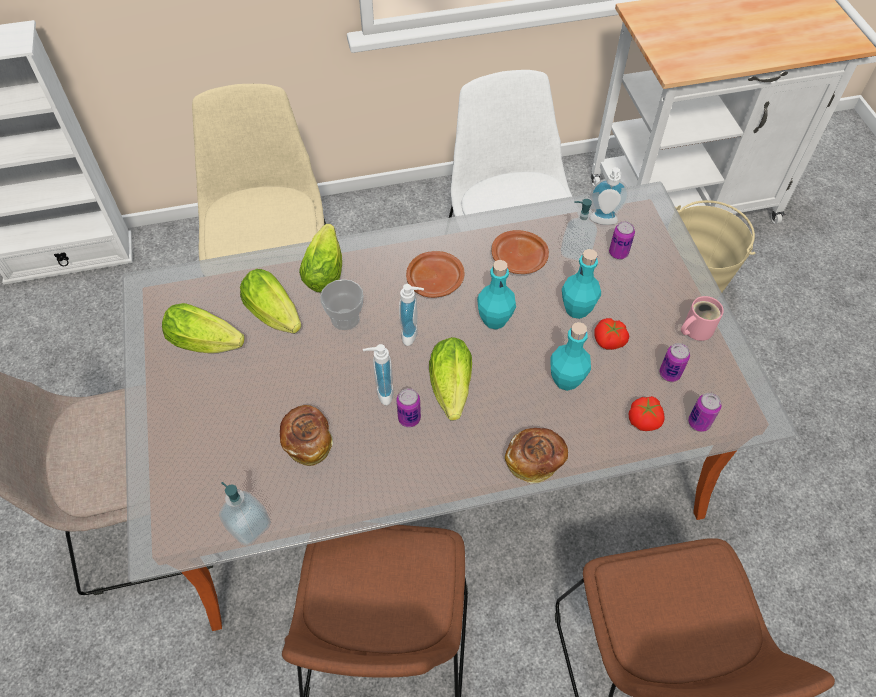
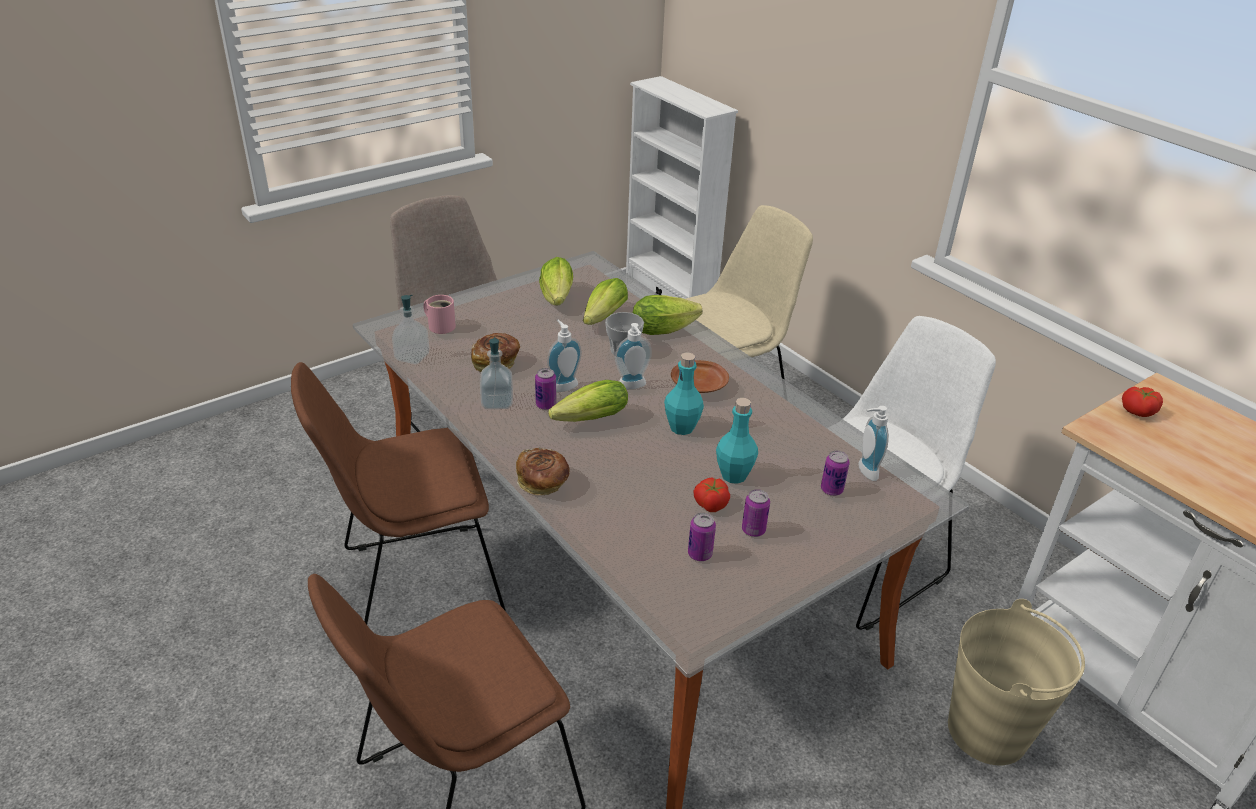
camera: 65 degrees right, 20 degrees down
(519, 259) = (765, 427): brown plate -> none
(566, 380) = (643, 484): turquoise bottle -> none
(576, 251) = (808, 461): soap dispenser -> soap dispenser (497, 402)
(644, 419) = (630, 545): tomato -> tomato (1138, 412)
(695, 329) = (773, 564): pink mug -> pink mug (440, 325)
(699, 422) = (651, 586): can -> can (753, 530)

